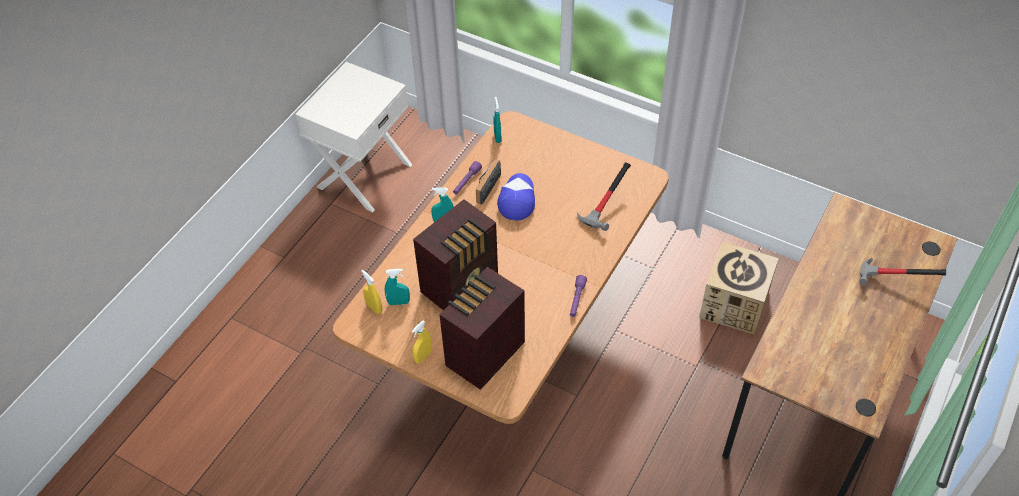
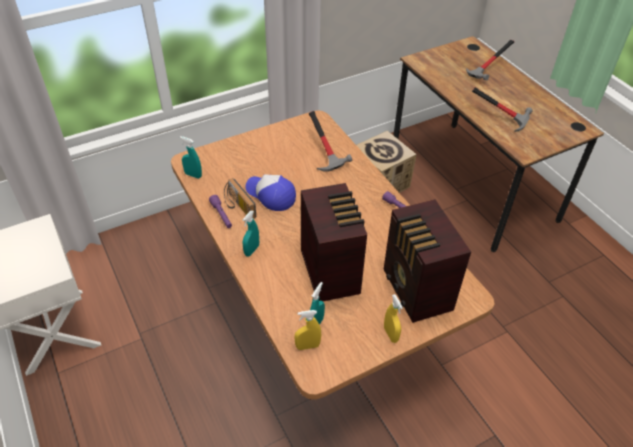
camera: 60 degrees left, 5 degrees down
(810, 327) = (501, 117): none -> hammer

